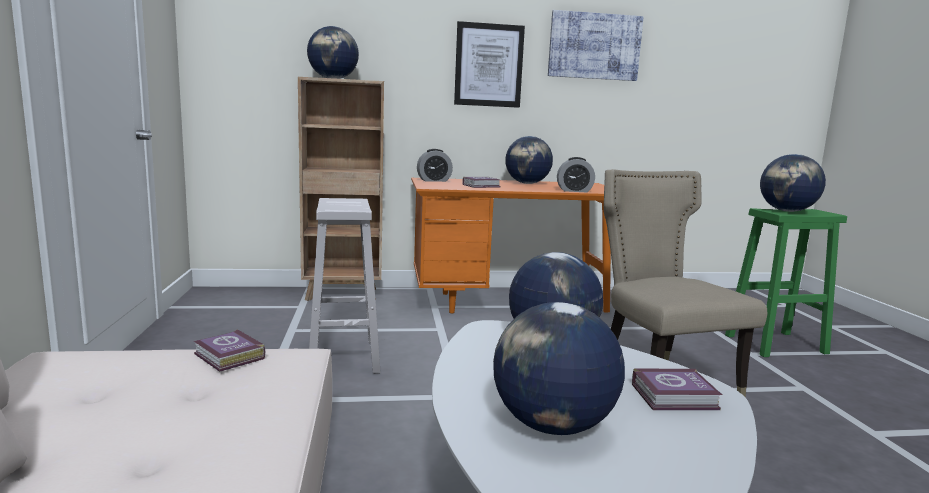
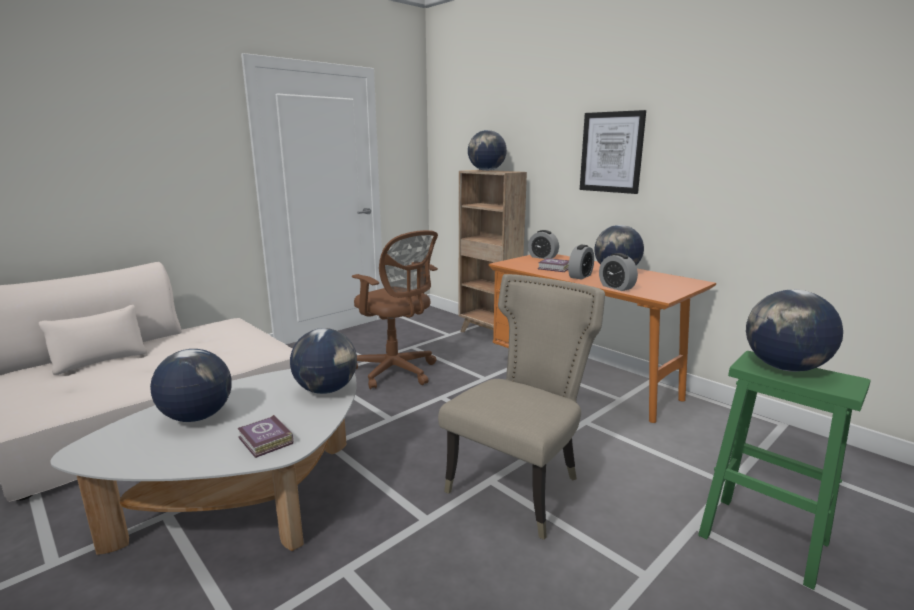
camera: 55 degrees right, 5 degrees up
(229, 357) = (254, 341): book -> none
(344, 358) = (396, 372): white stool -> brown office chair
(523, 188) = (580, 276): none -> alarm clock
(594, 46) = (725, 124): picture -> none

